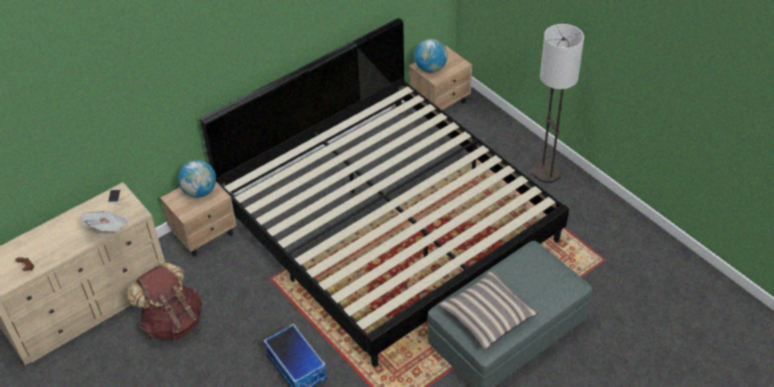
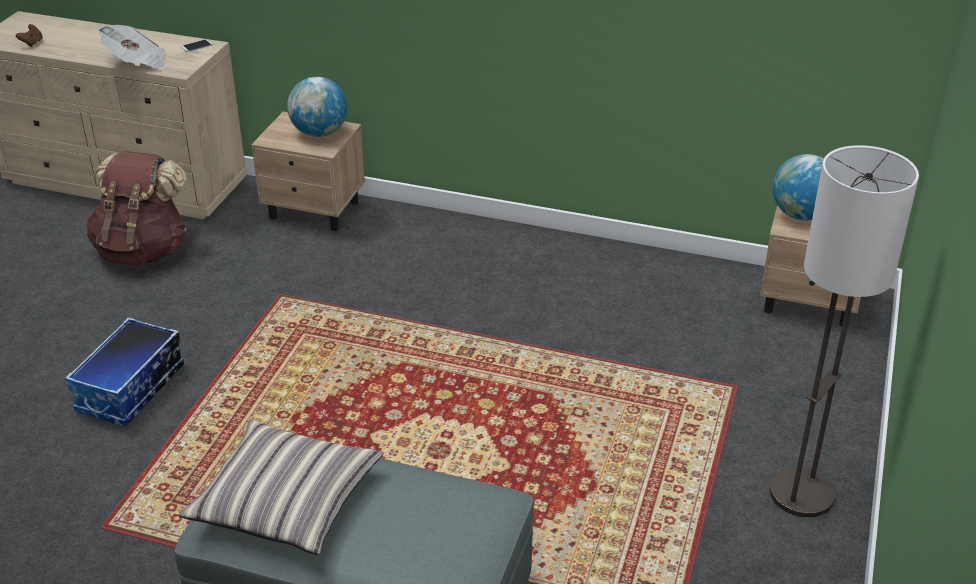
camera: 55 degrees right, 10 degrees down
(387, 223) = (488, 357): bed -> none

